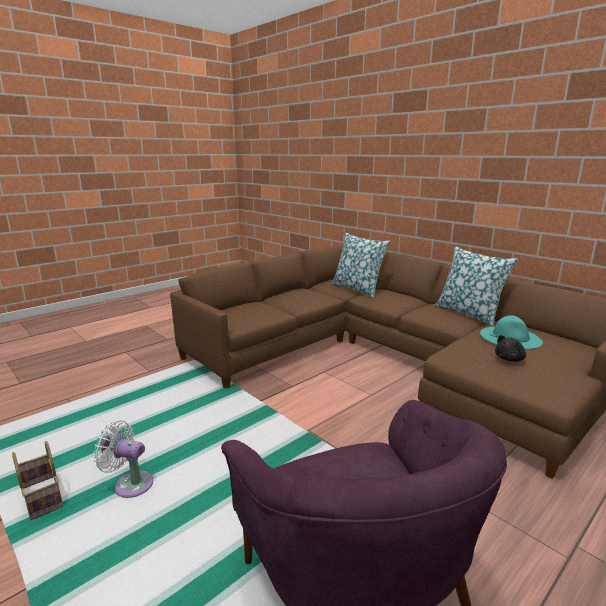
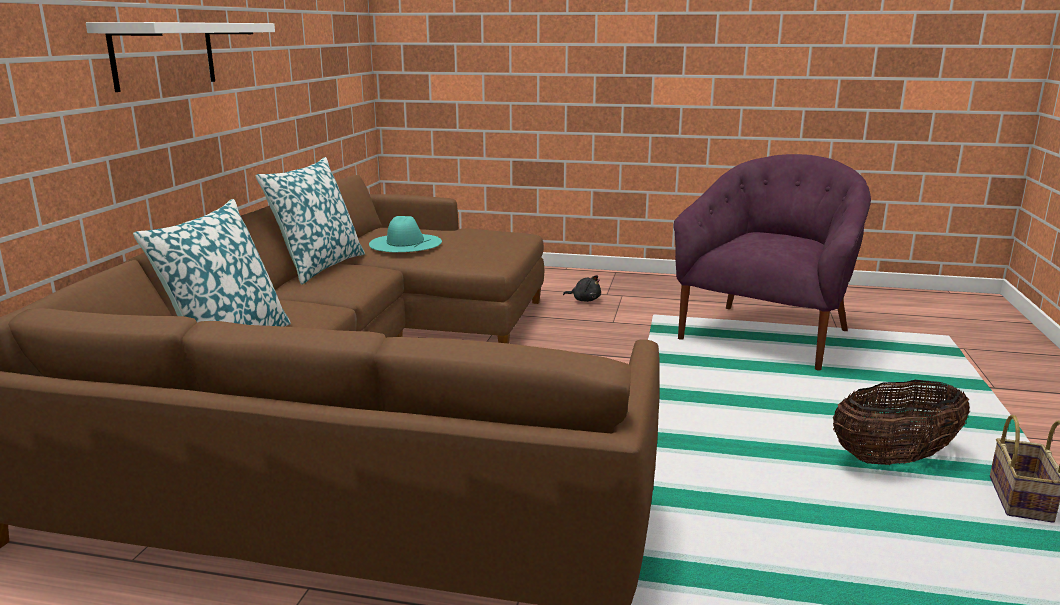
camera: 125 degrees left, 0 degrees up
(130, 484) = (894, 458): white fan -> basket
(460, 180) = (164, 55): none -> white shelf
(510, 359) = (468, 242): black plush toy -> black plush toy (584, 300)

